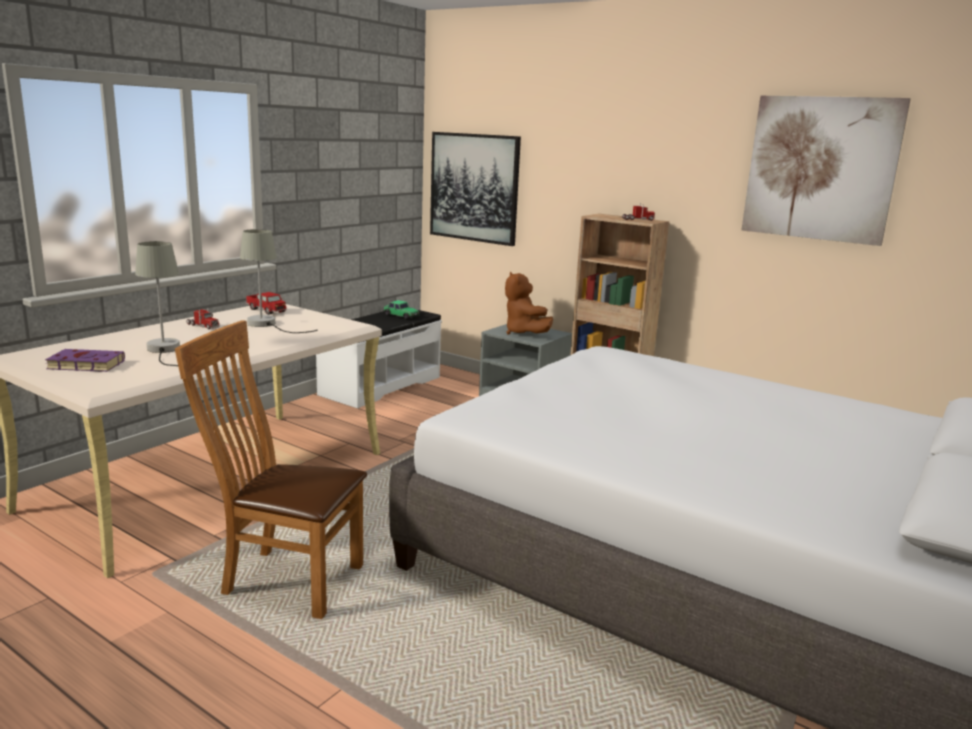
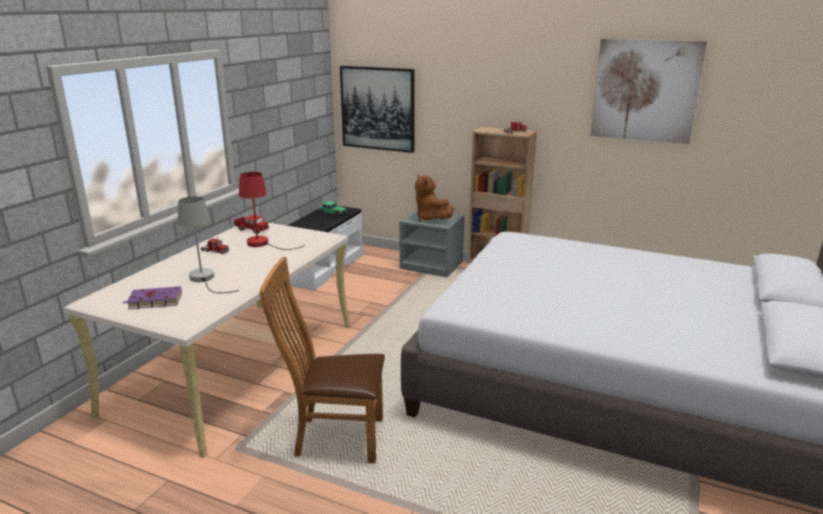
camera: 10 degrees left, 5 degrees up
(267, 325) = (263, 244): grey table lamp -> red table lamp

